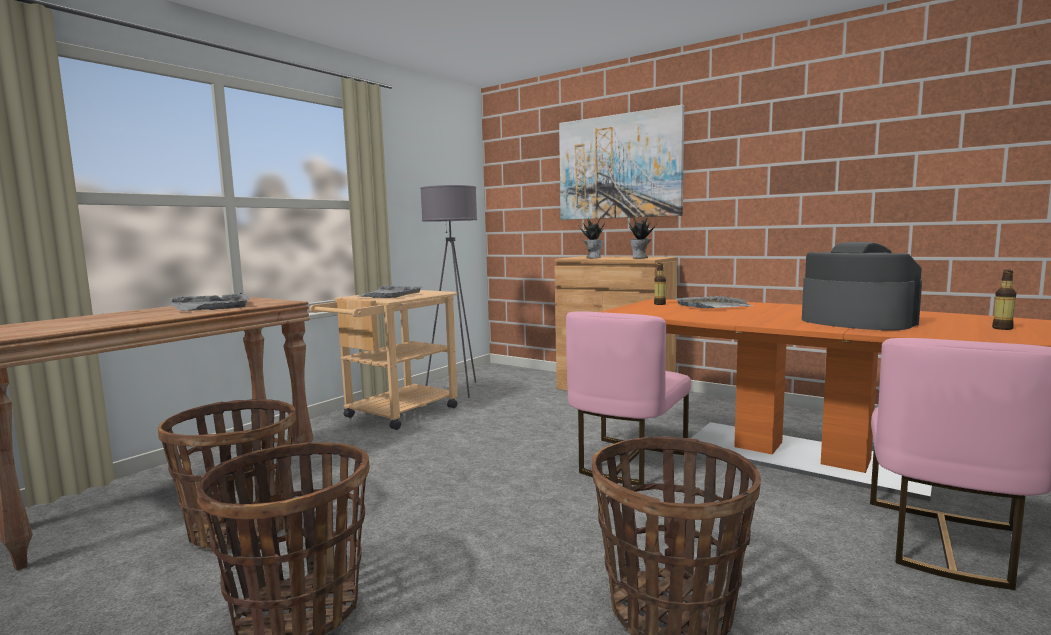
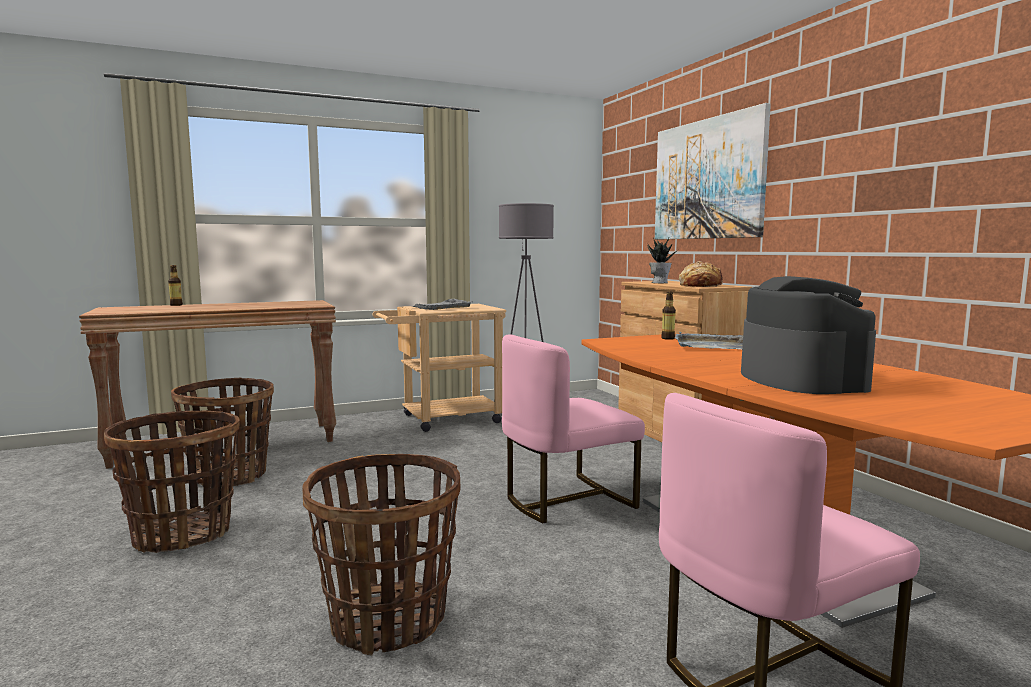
camera: 30 degrees right, 0 degrees up
(211, 306) = (269, 304): grey tray -> none
(640, 258) = (700, 285): potted plant -> bread
(1002, 328) = (968, 411): bottle -> bottle (176, 305)

